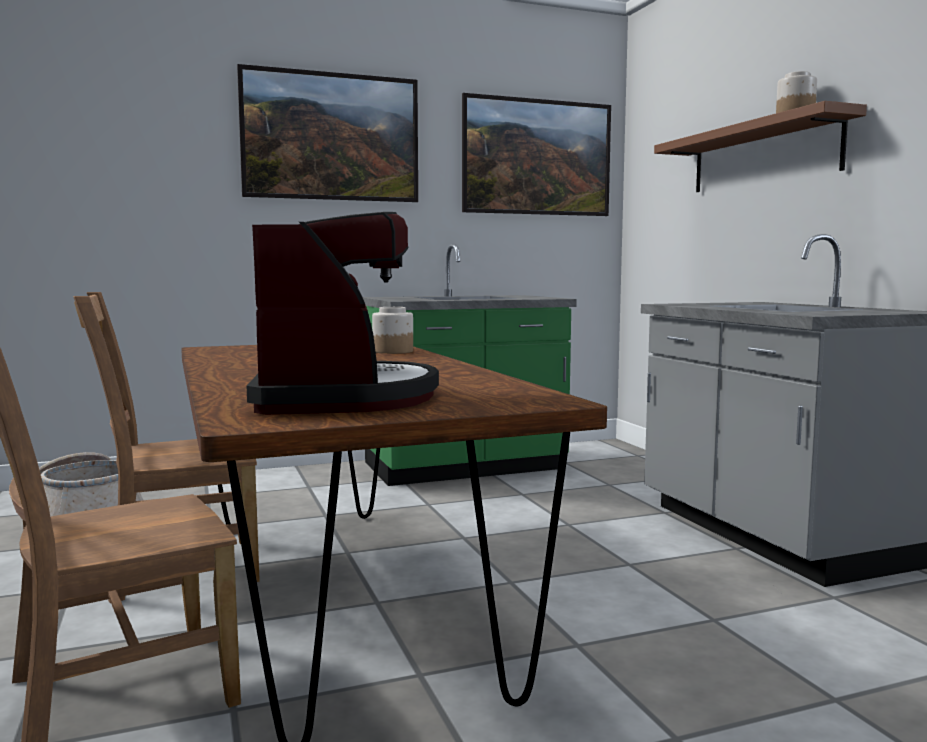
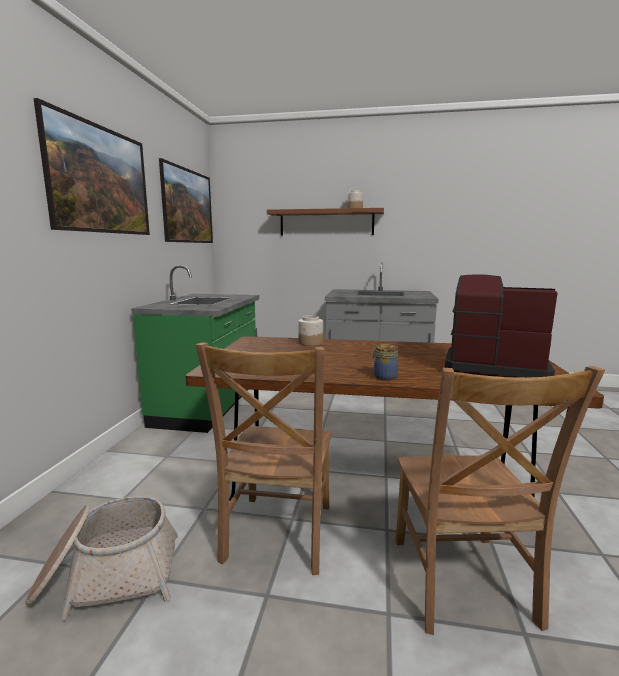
camera: 60 degrees left, 5 degrees up
(230, 374) = (384, 377): none -> jar

